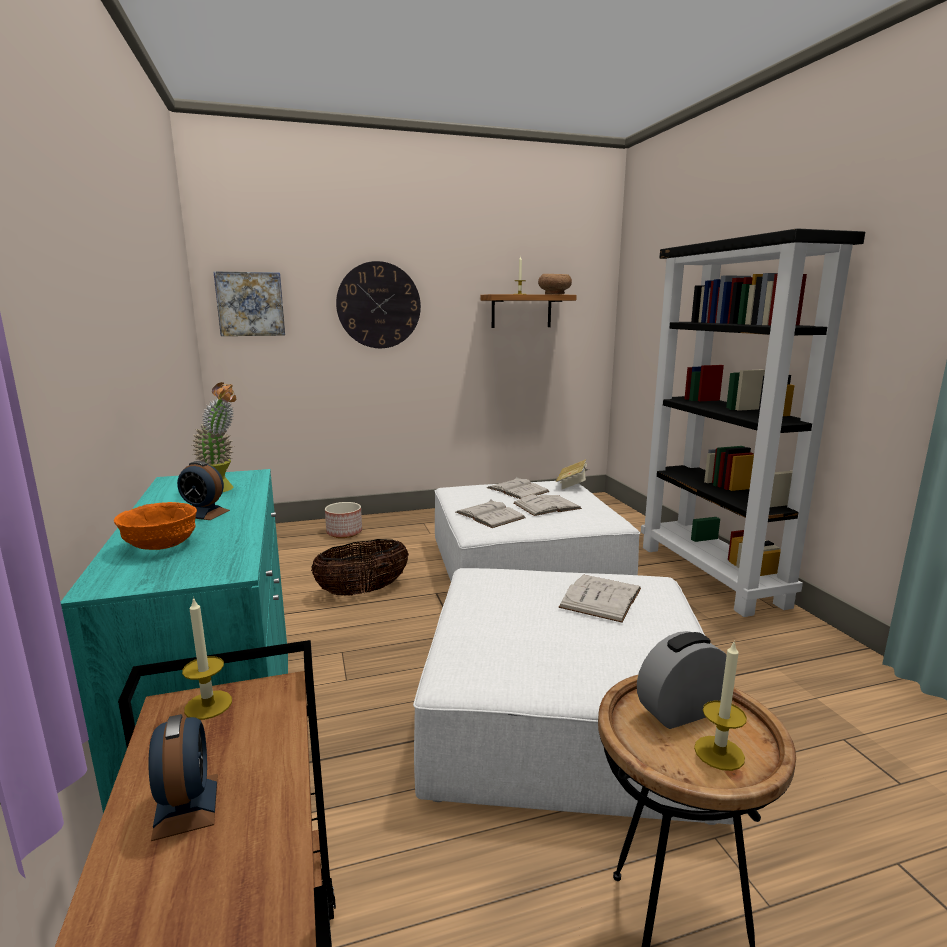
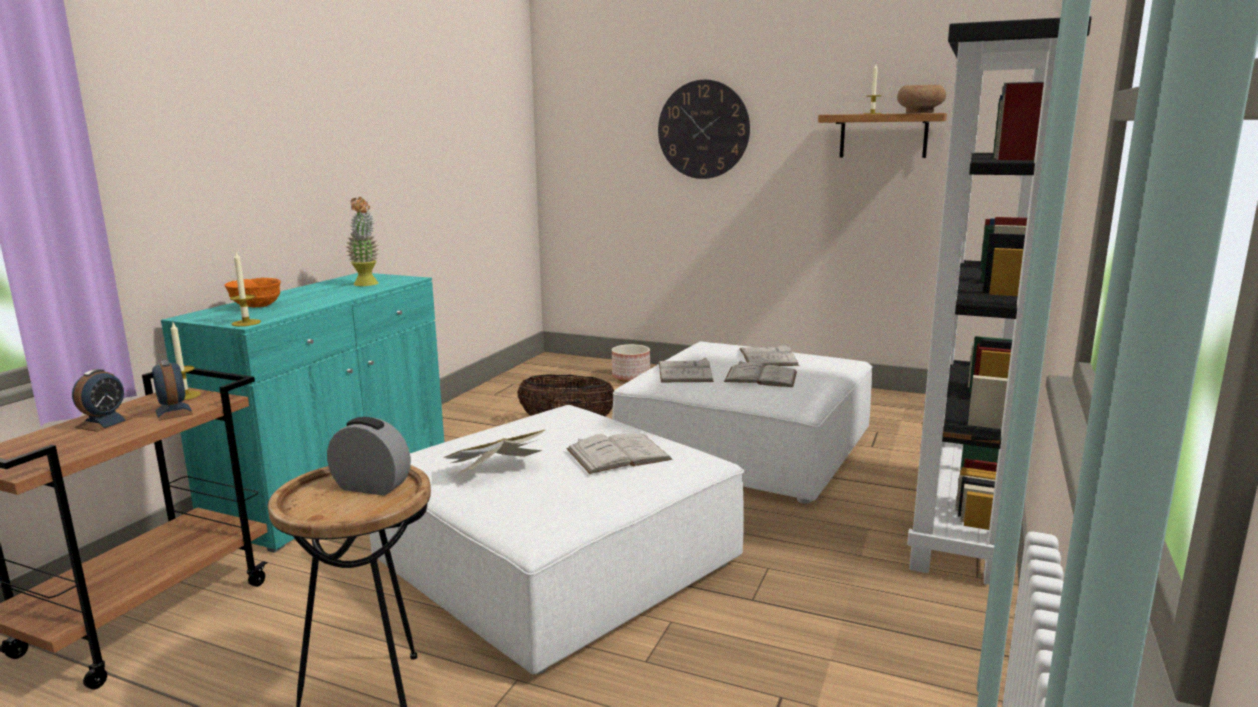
camera: 40 degrees right, 0 degrees up
(204, 513) = (319, 295): alarm clock -> alarm clock (173, 412)
(250, 304) = (580, 129): picture -> none
(572, 484) = (845, 364): book -> book (497, 470)
(719, 753) = (334, 508): candle -> candle (246, 323)

